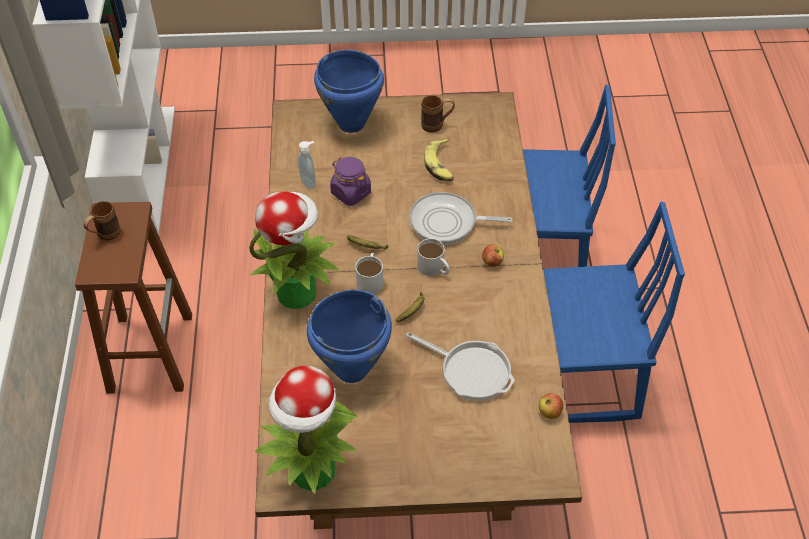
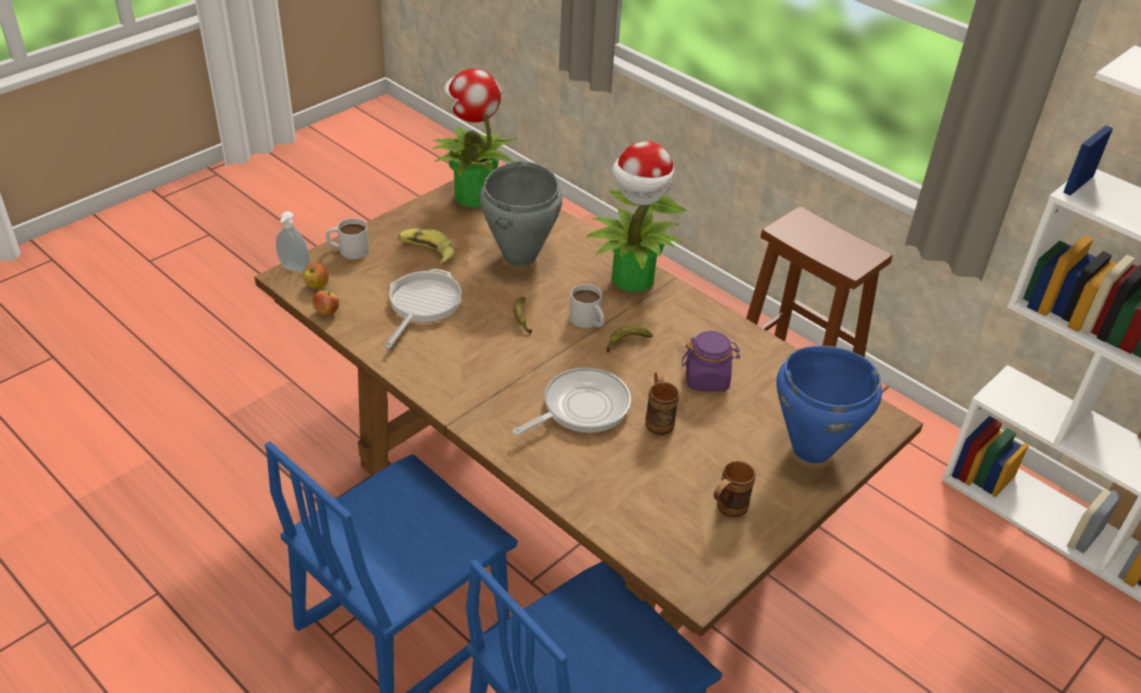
camera: 135 degrees right, 10 degrees down
(105, 236) = (839, 241): brown mug -> brown mug (658, 419)
(309, 182) = (756, 365): soap dispenser -> soap dispenser (294, 269)
(351, 369) = (520, 256): blue cooking pot -> grey cooking pot
(434, 269) = (543, 360): white mug -> white mug (348, 250)
(440, 165) = (662, 463): banana -> banana (426, 251)
(471, 371) = (422, 305): frying pan -> frying pan turned 120 degrees clockwise
(492, 262) = (496, 397): apple -> apple (317, 285)

